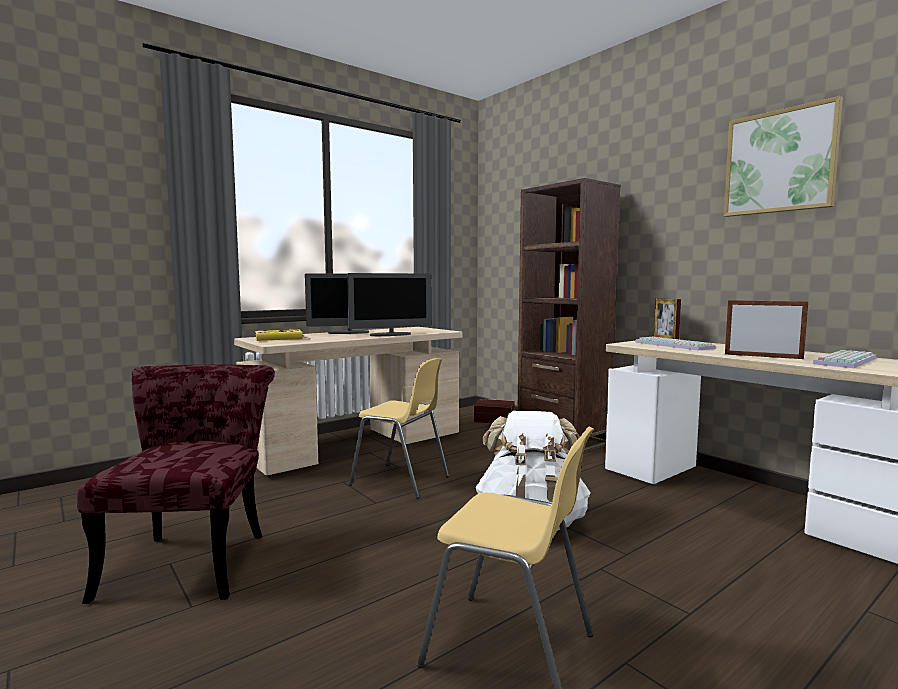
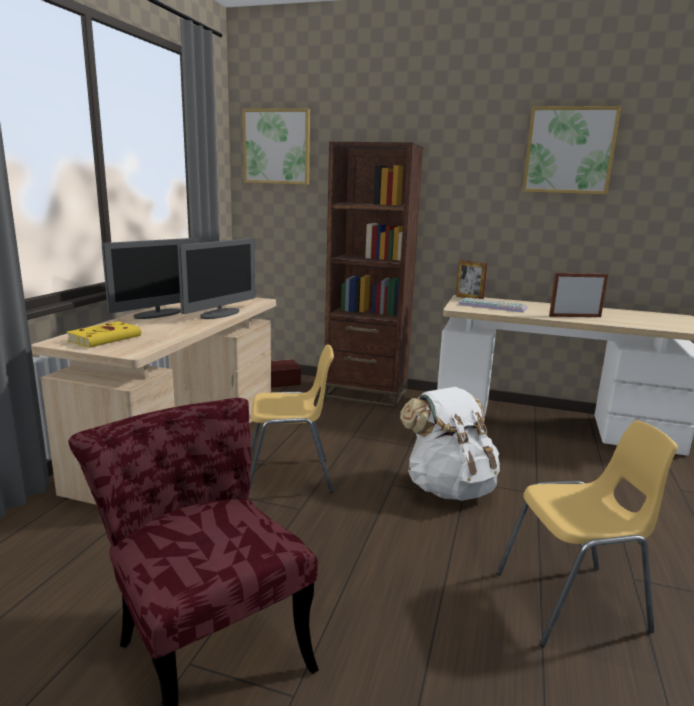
camera: 35 degrees left, 10 degrees up
(508, 205) = (277, 147): none -> picture
(843, 361) = (622, 316): keyboard -> none

